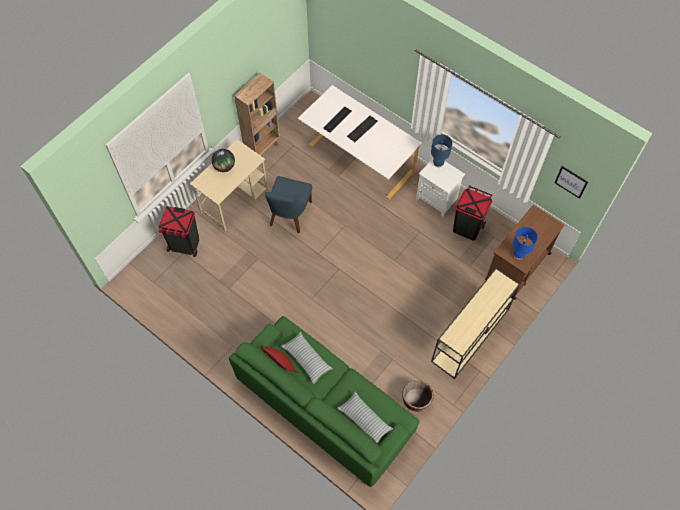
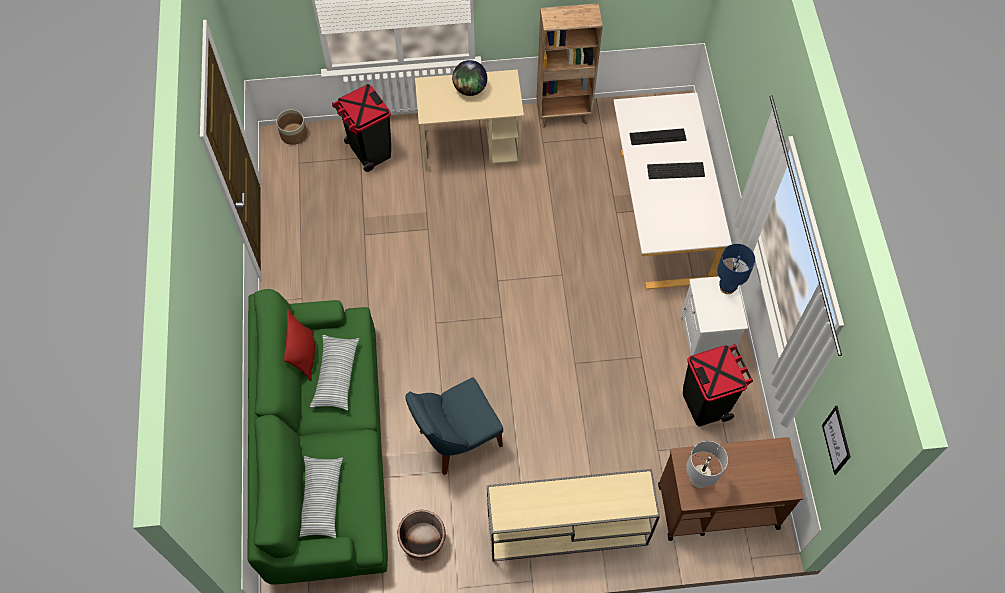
camera: 45 degrees right, 0 degrees up
(133, 270) = (293, 134): none -> planter
(289, 215) = (512, 211): blue chair -> blue chair (456, 439)
(518, 255) = (698, 480): blue table lamp -> white table lamp

